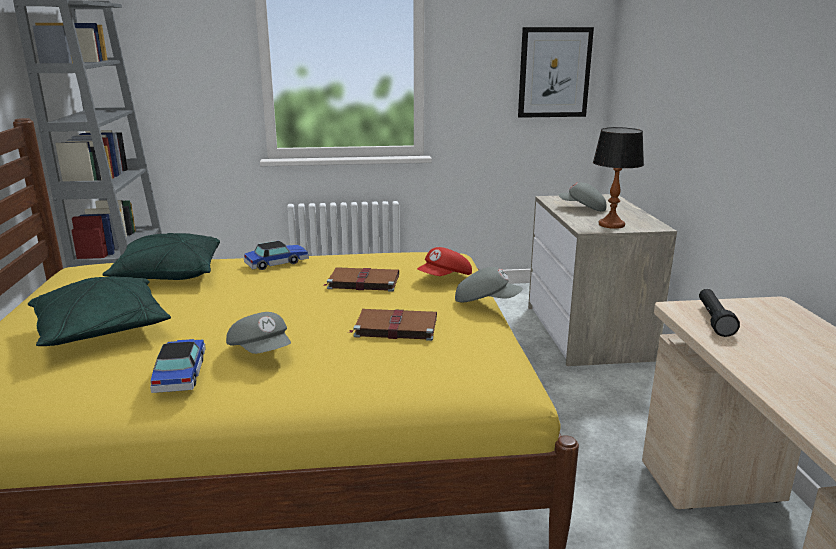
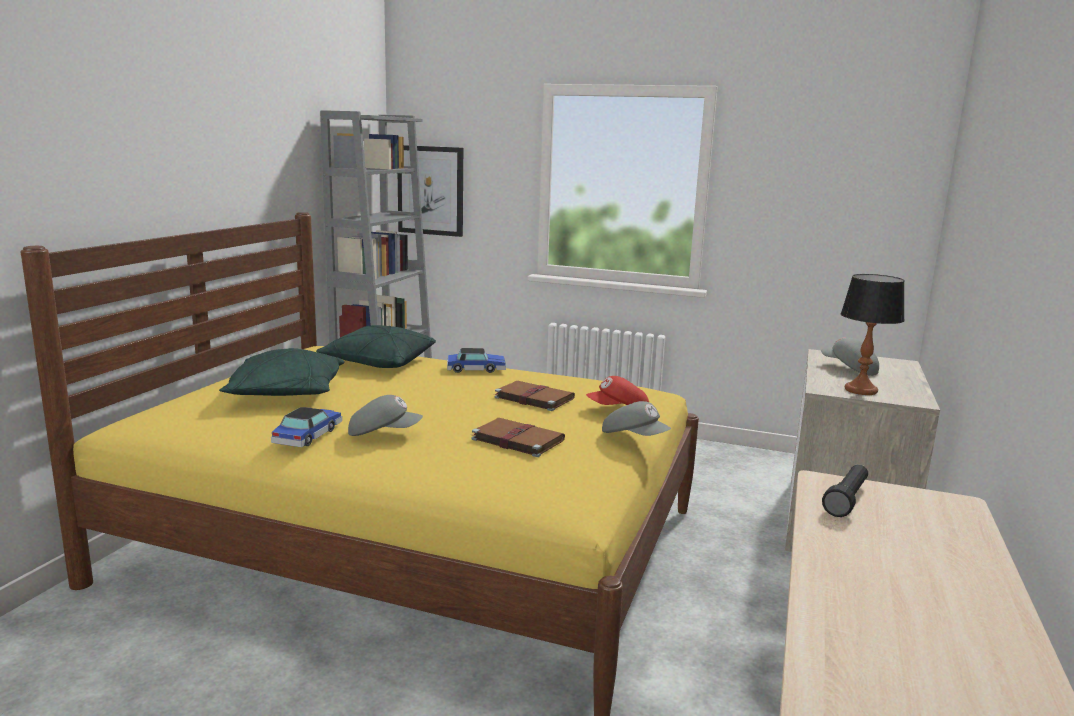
camera: 25 degrees right, 5 degrees down
(262, 351) = (384, 433): grey cap -> grey cap turned 75 degrees counterclockwise
(554, 72) = (865, 209): picture -> picture (431, 190)

